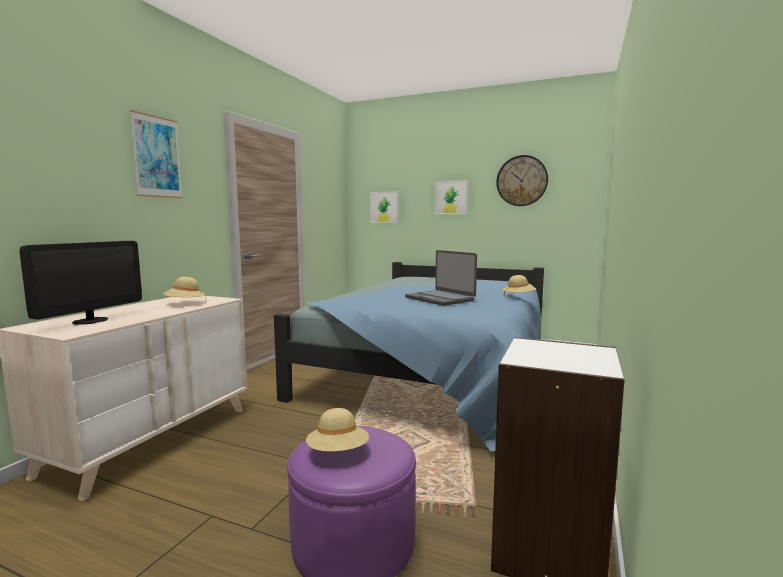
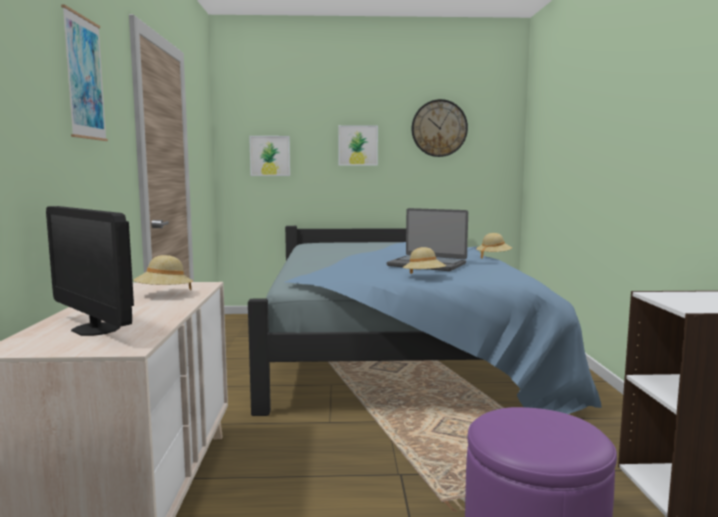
camera: 25 degrees left, 0 degrees up
(90, 321) = (96, 329): monitor -> monitor turned 135 degrees clockwise
(338, 452) = (535, 435): beige hat -> beige hat (424, 277)

